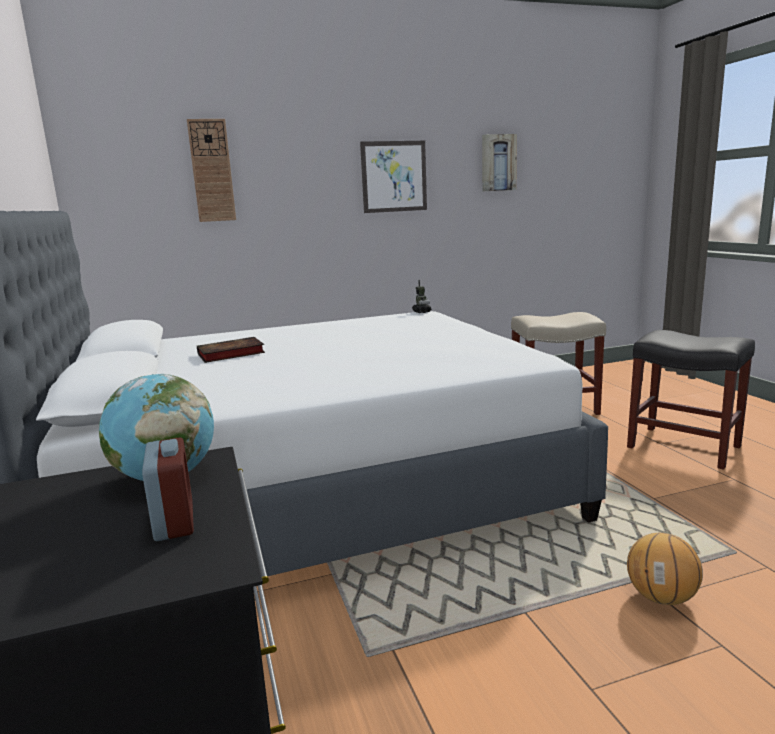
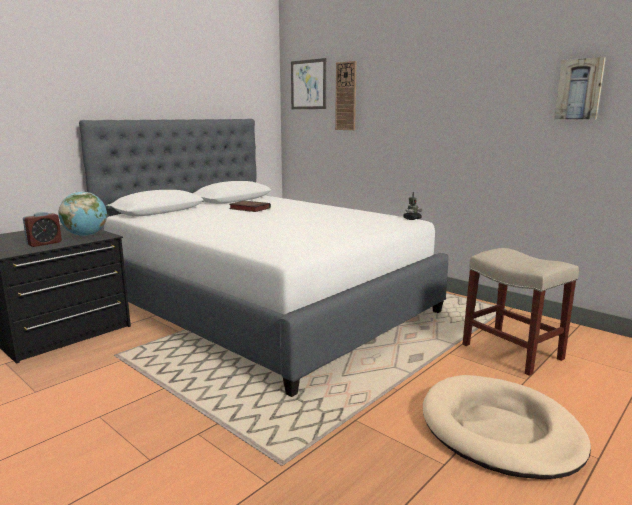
camera: 60 degrees right, 0 degrees up
(394, 176) = (466, 102): picture -> picture (308, 84)
(661, 597) = (198, 433): basketball -> none
(685, 447) = (500, 430): black stool -> beige dog bed

